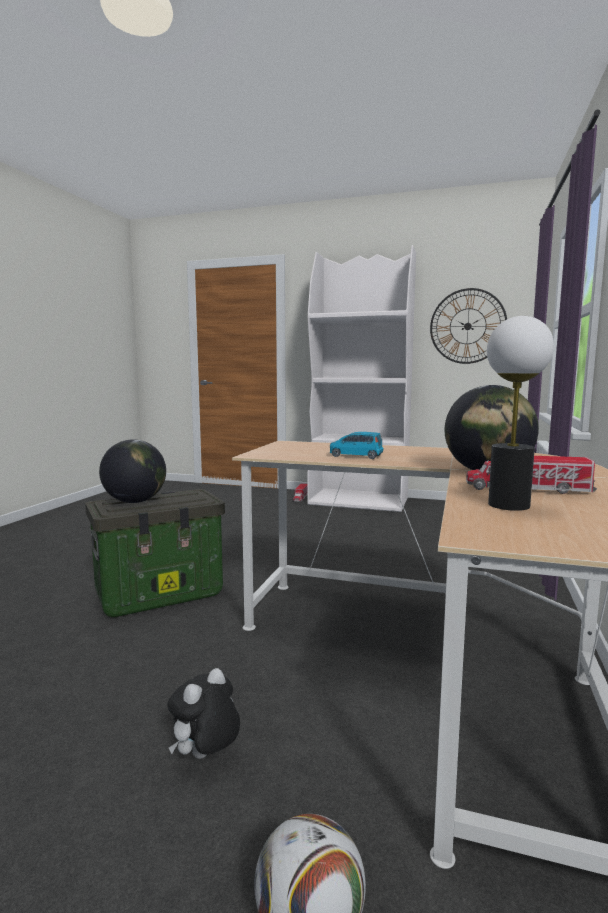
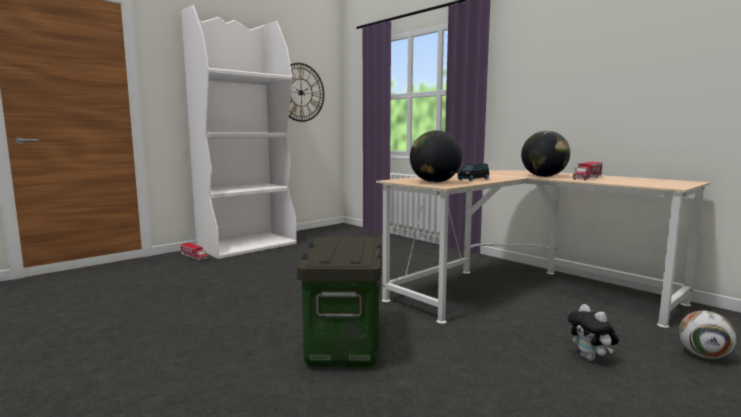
camera: 60 degrees left, 0 degrees up
(135, 502) = (342, 253): globe -> globe (435, 182)
(355, 456) = (473, 179): blue toy car -> black toy car
(509, 505) = (618, 181): table lamp -> none

